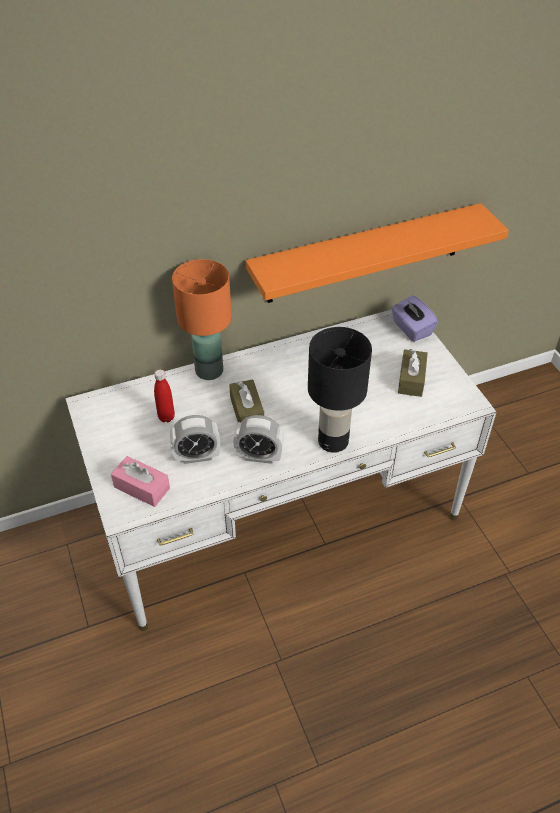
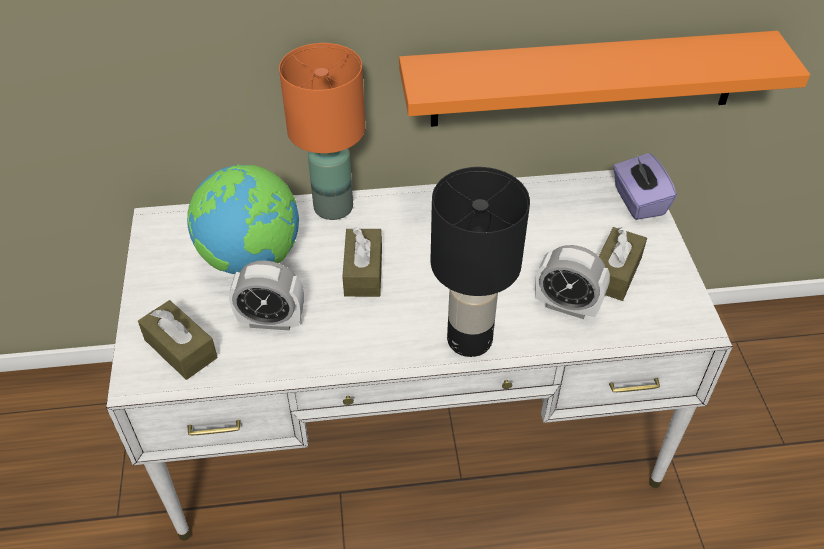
camera: 15 degrees right, 0 degrees up
(142, 487) = (180, 349): pink tissue box -> brown tissue box
(166, 417) = (252, 259): red bottle -> globe
(259, 456) = (356, 339): alarm clock -> alarm clock (567, 306)

